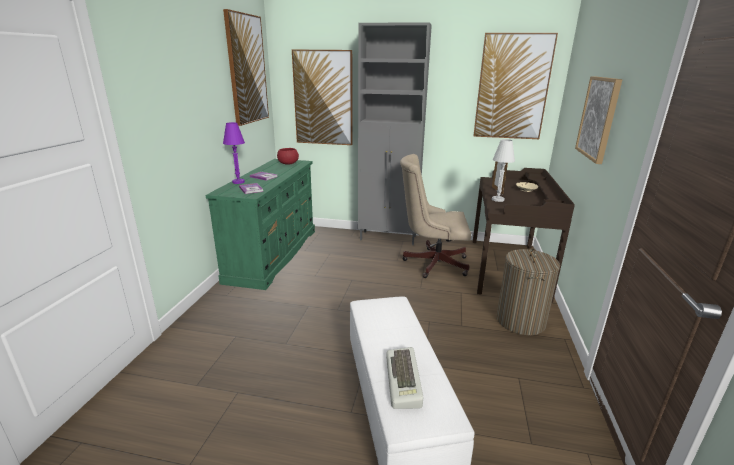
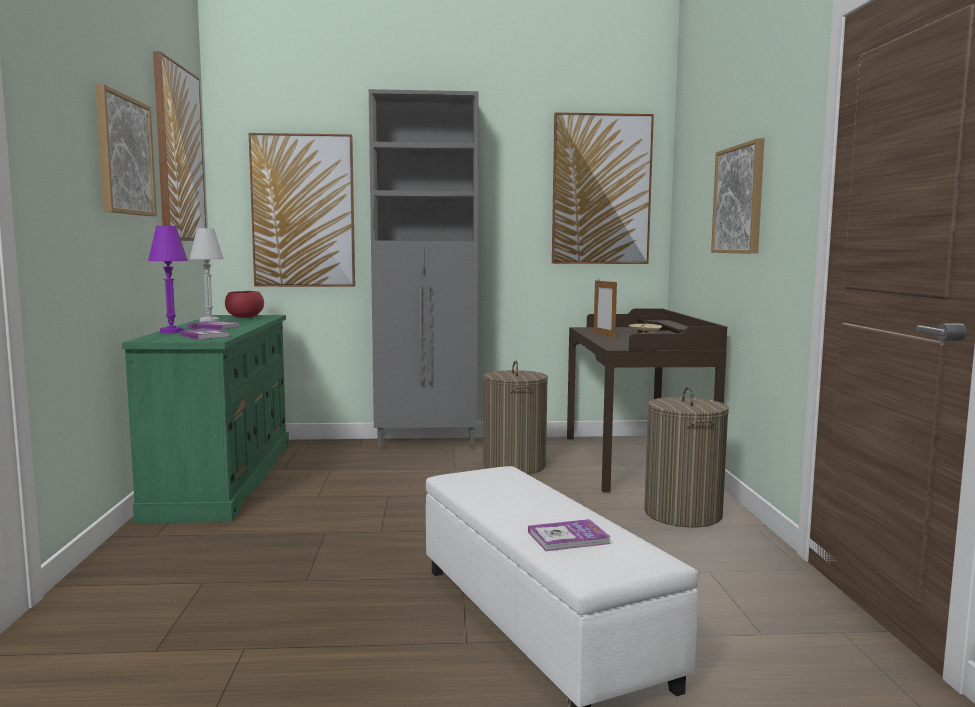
camera: 15 degrees left, 15 degrees down
(203, 84) = (124, 155): none -> picture
(405, 381) = (568, 538): keyboard -> book
(432, 263) = (514, 466): beige office chair -> laundry basket
(497, 199) = (611, 341): white table lamp -> white table lamp (209, 321)

